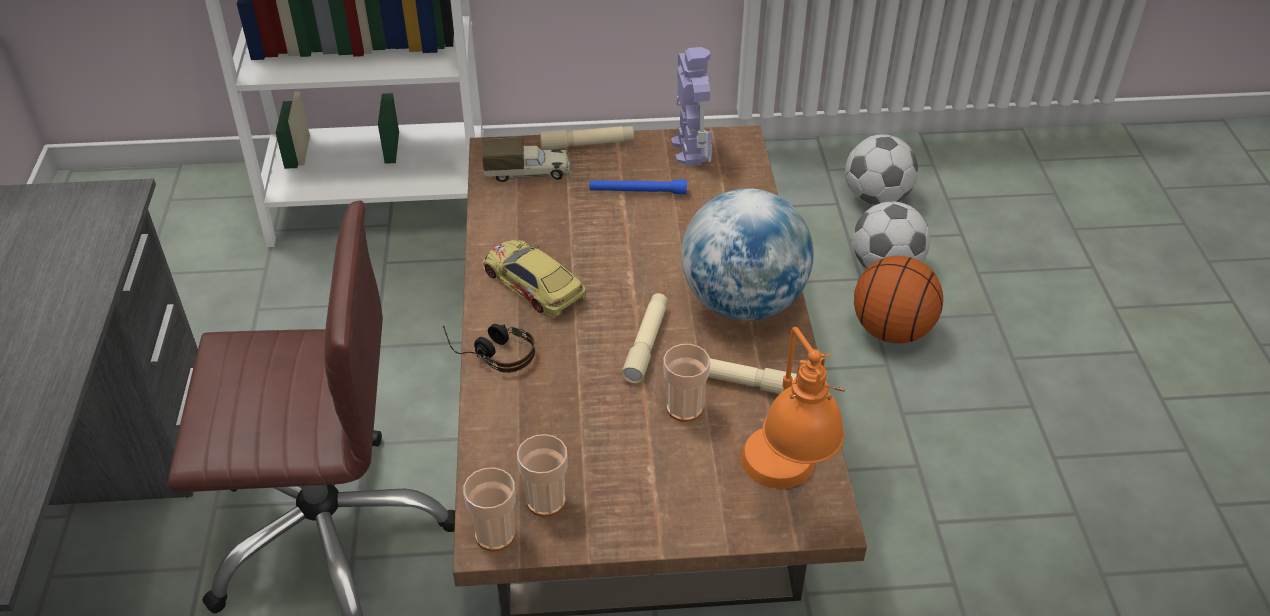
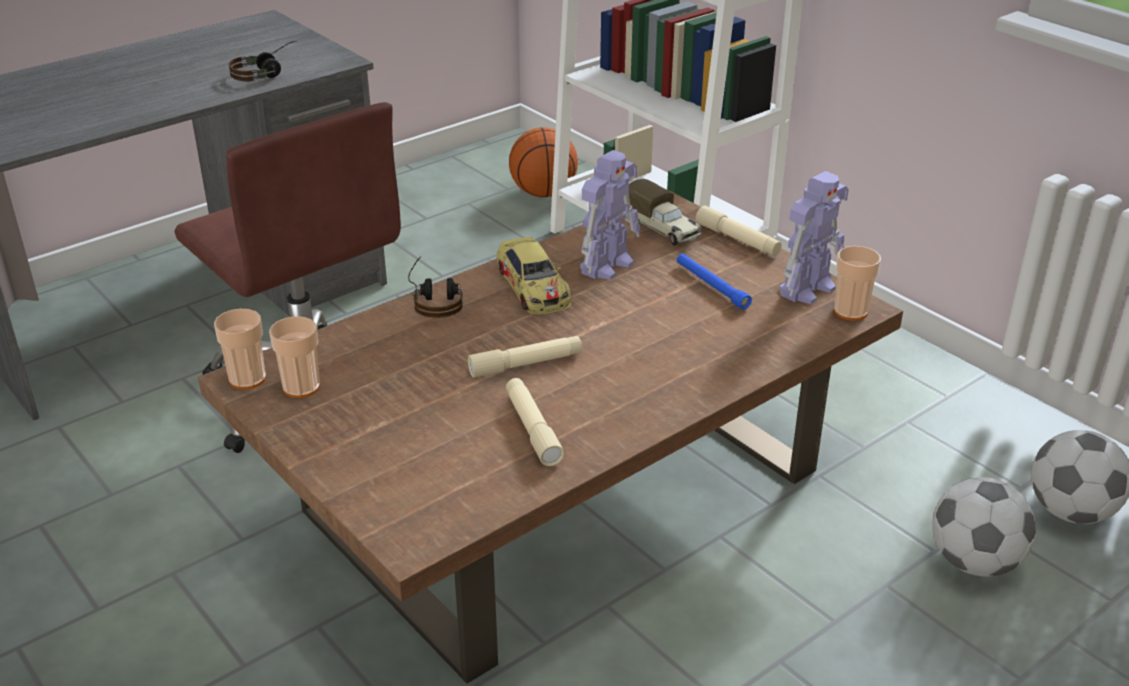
camera: 55 degrees right, 10 degrees down
(72, 258) = (267, 73): none -> headphones
(533, 284) = (533, 285): toy car -> toy car turned 150 degrees clockwise
(548, 228) = (608, 265): none -> toy robot
(684, 408) = (469, 413): cup -> cup (850, 311)
(743, 302) = (637, 394): globe -> none
(786, 485) = (431, 503): orange table lamp -> none
(892, 330) = (887, 605): basketball -> basketball (543, 193)

